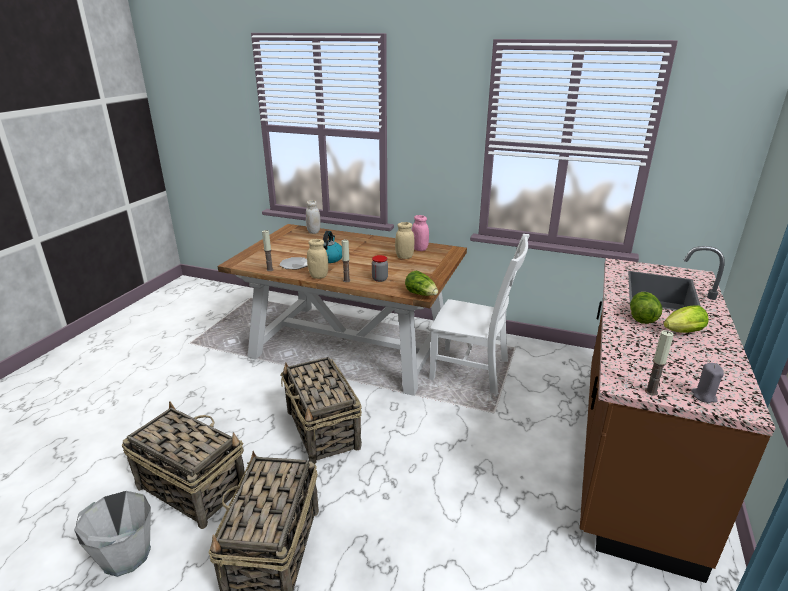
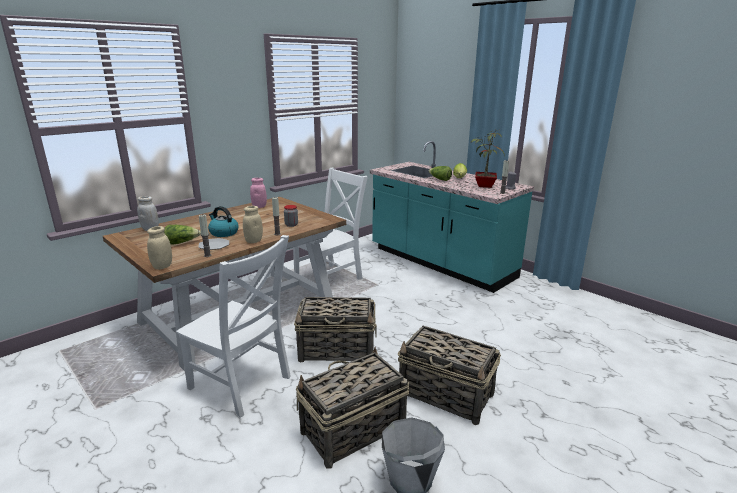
camera: 65 degrees left, 5 degrees down
(240, 393) = (242, 384): none -> white chair
(404, 257) = (265, 212): beige jar -> beige jar (162, 266)
(421, 294) = (333, 219): lettuce -> lettuce (182, 242)
(631, 455) = (440, 263): brown counter -> turquoise counter
(670, 364) = (483, 186): none -> potted plant

